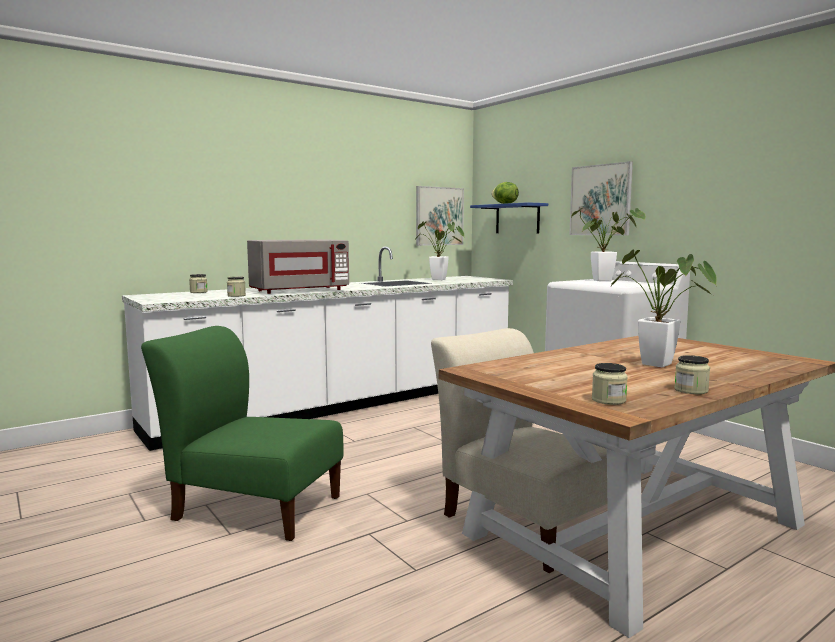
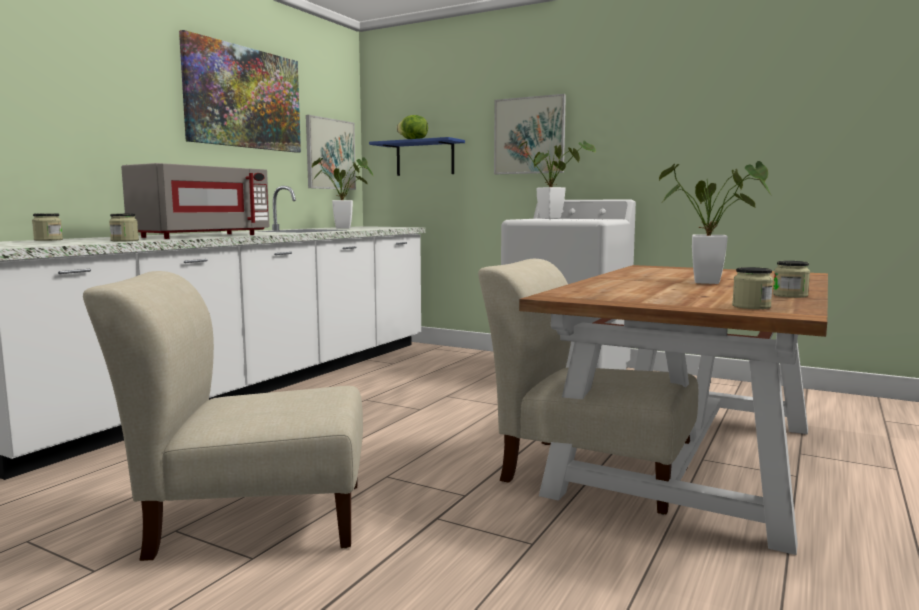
camera: 25 degrees left, 0 degrees up
(252, 506) = (250, 519): green chair -> beige chair
(359, 178) = (244, 98): none -> picture

